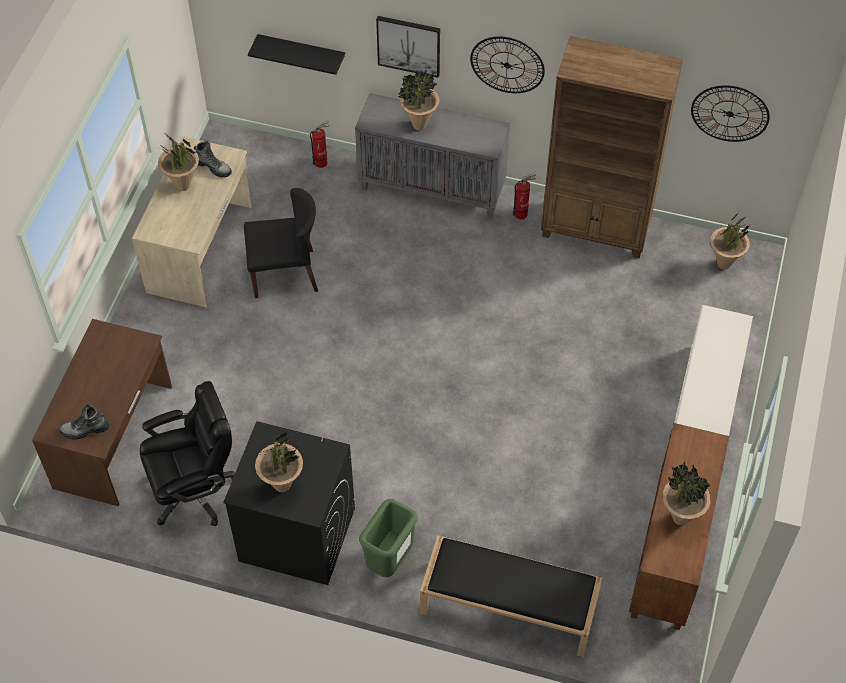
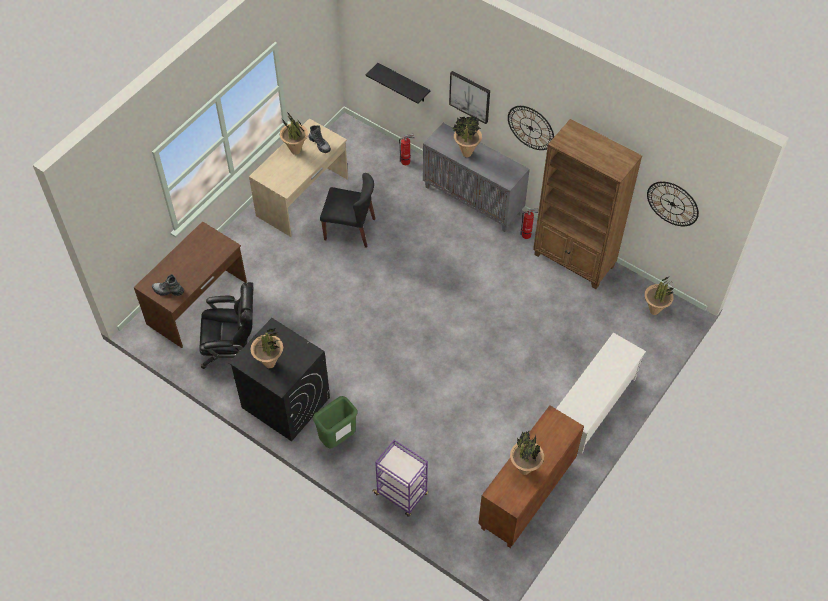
camera: 20 degrees right, 0 degrees up
(507, 607) = (401, 494): black bench -> purple cart

